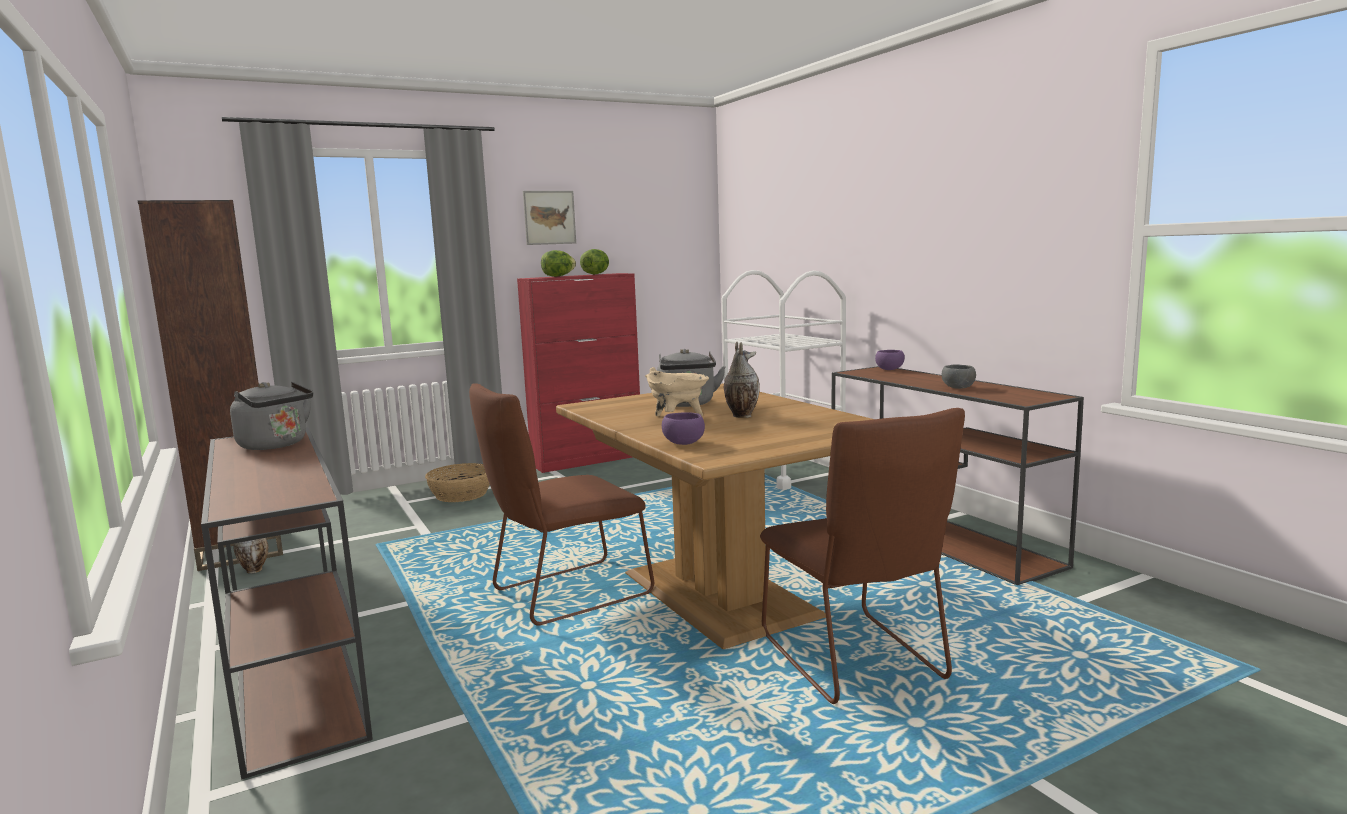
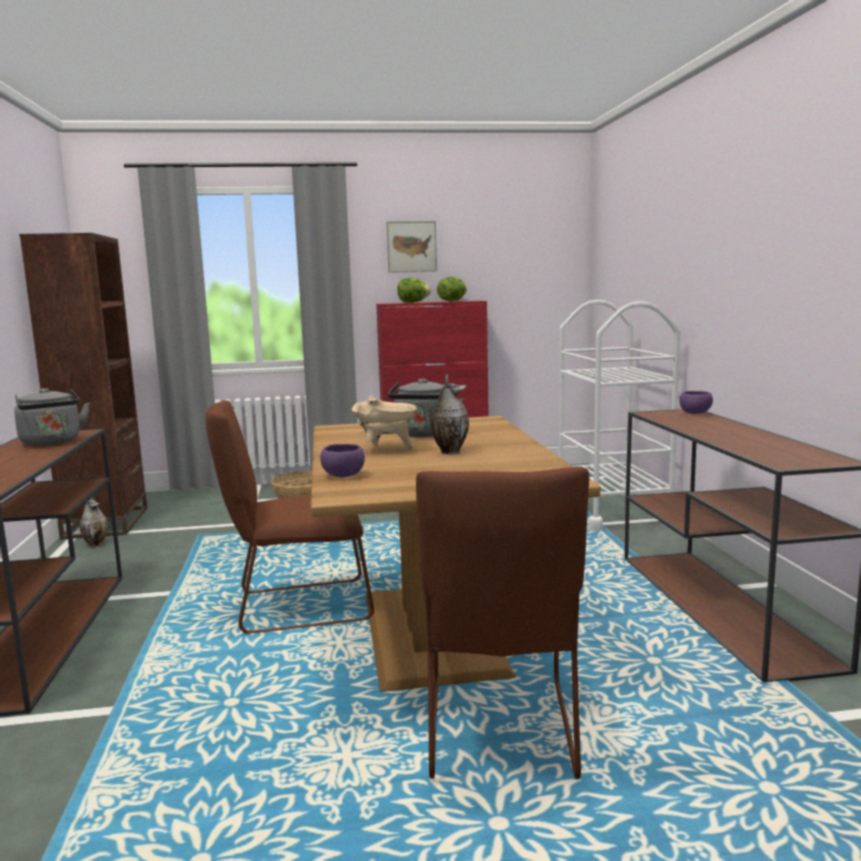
camera: 20 degrees right, 0 degrees up
(957, 388) = (735, 440): grey bowl -> none

